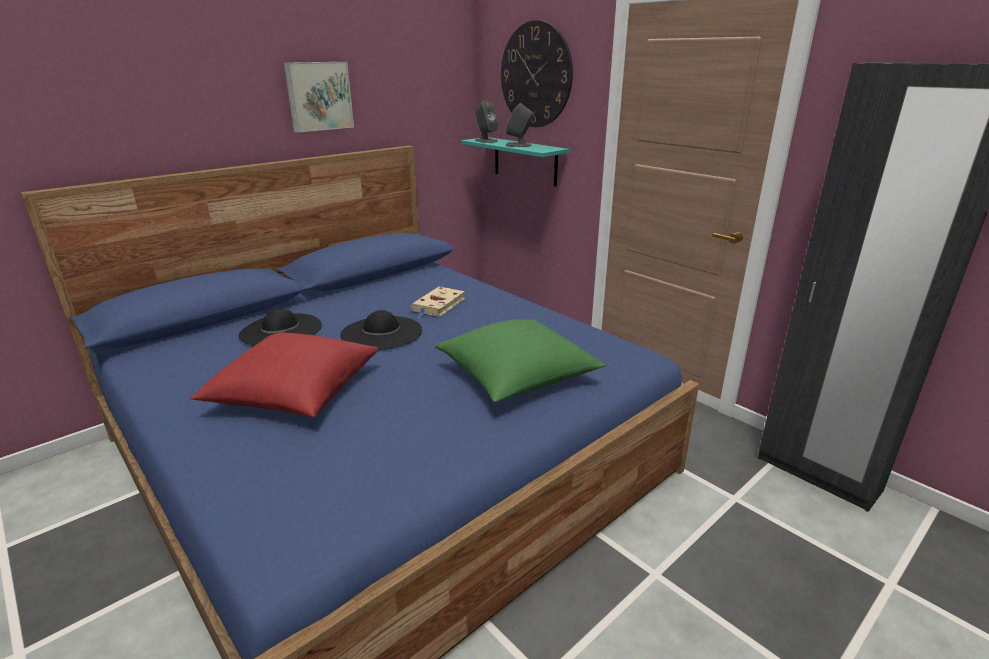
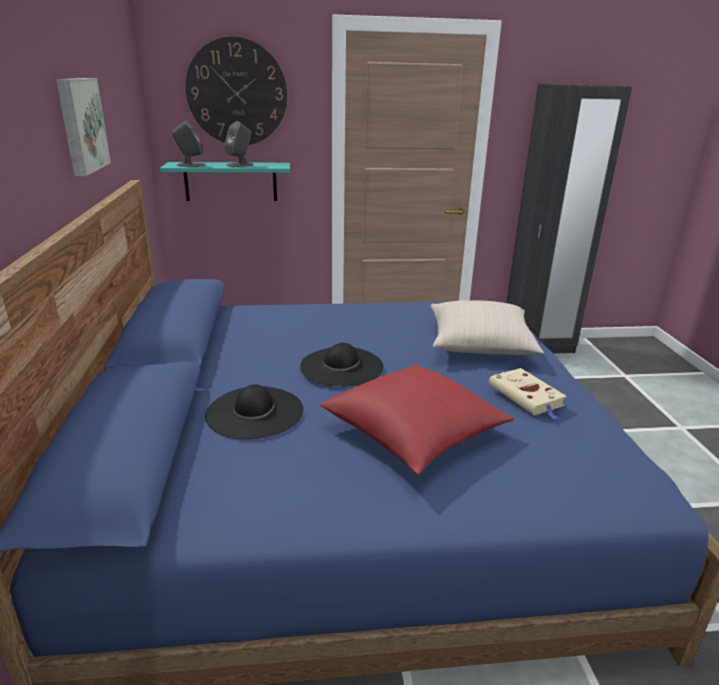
camera: 55 degrees left, 0 degrees up
(438, 305) = (316, 331): beige book -> beige book (527, 396)
(516, 376) = (479, 344): green pillow -> beige pillow

